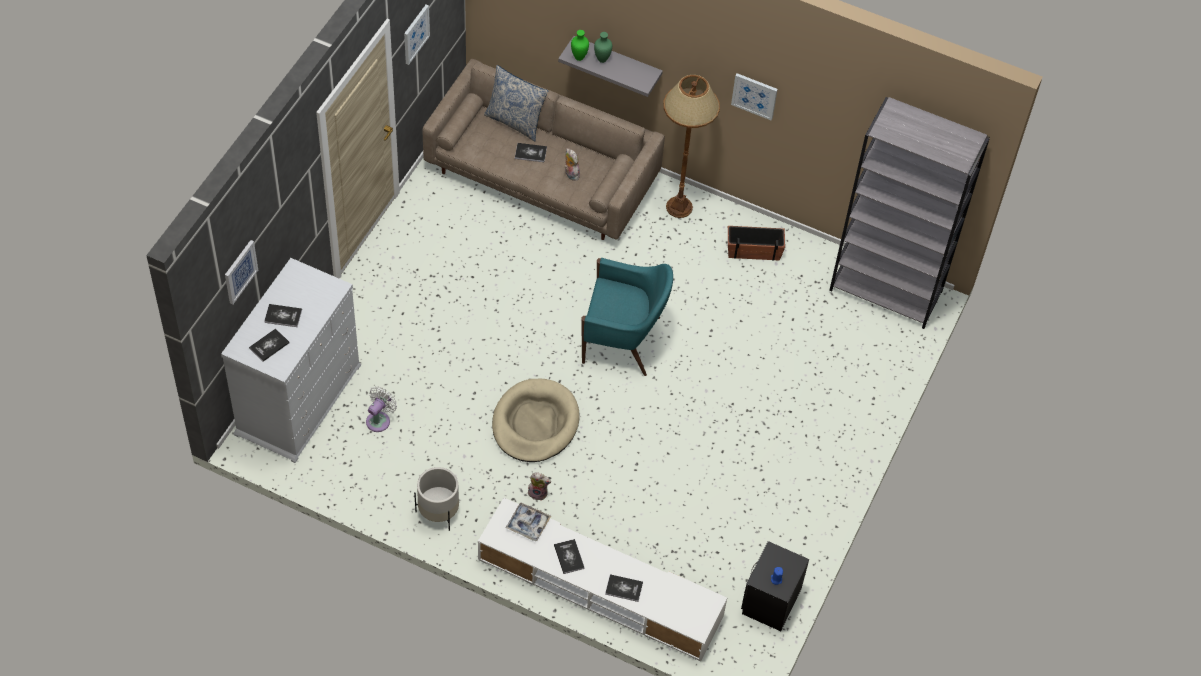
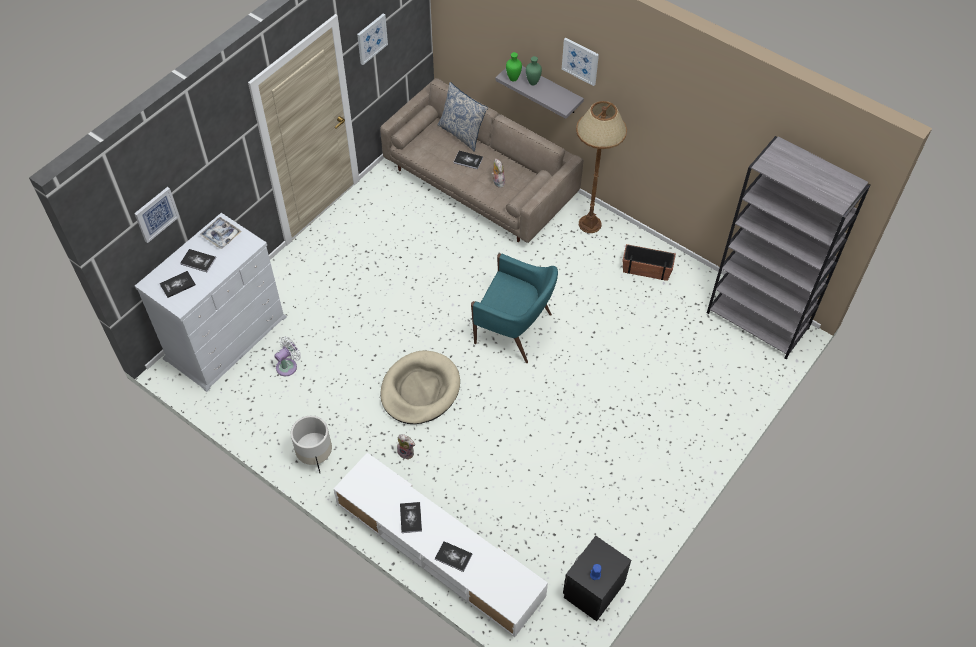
camera: 15 degrees right, 0 degrees up
(528, 524) = (382, 480): tray -> tray (221, 235)
(754, 95) = (659, 127): picture -> picture (580, 61)

